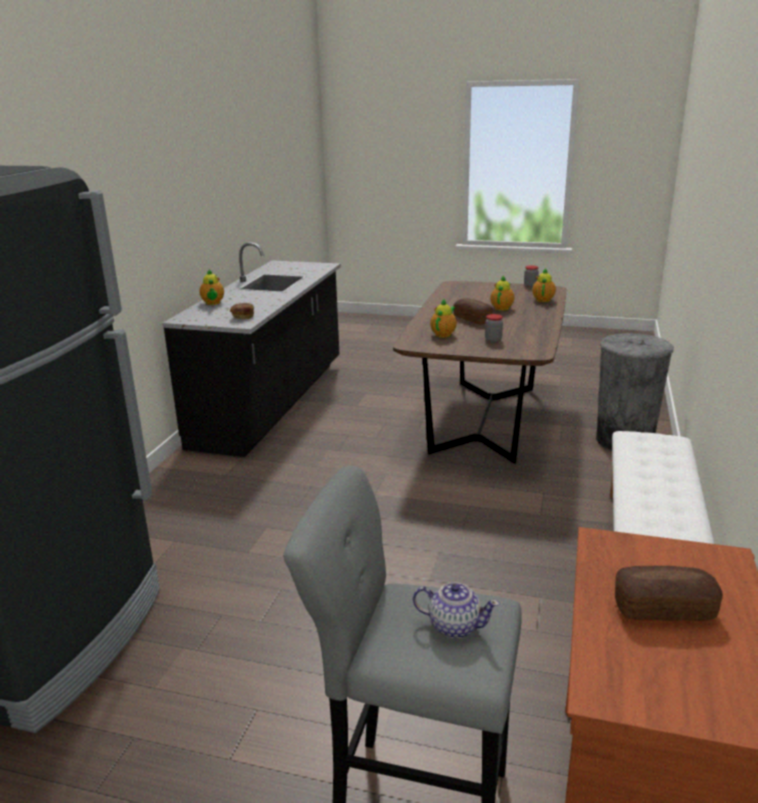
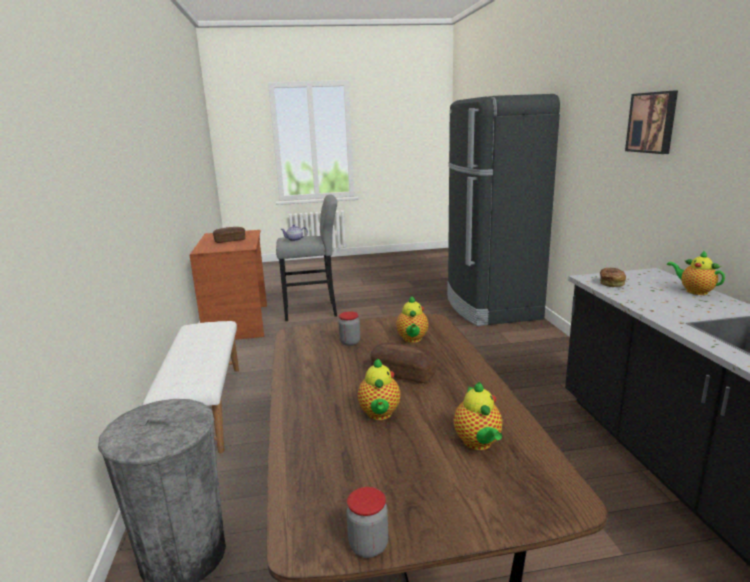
camera: 155 degrees right, 5 degrees down
(111, 184) = (652, 122): none -> picture
(543, 299) = (315, 468): teapot -> teapot (478, 443)

